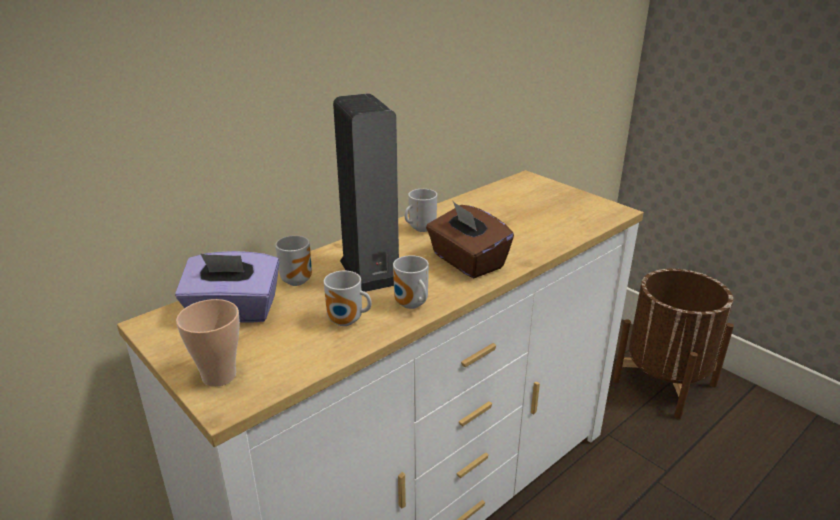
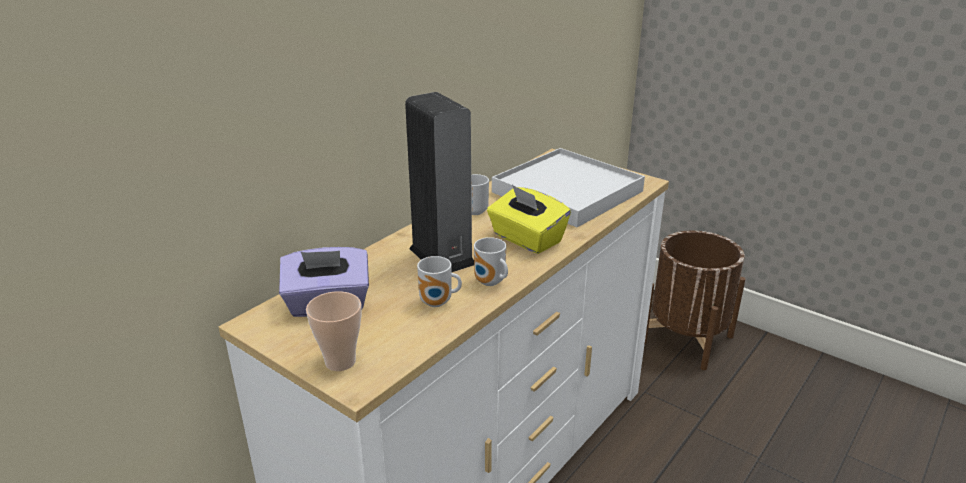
camera: 10 degrees left, 0 degrees up
(298, 280) = (377, 270): mug -> none
(467, 261) = (526, 239): brown tissue box -> yellow tissue box
(527, 215) = (567, 192): none -> white tray

